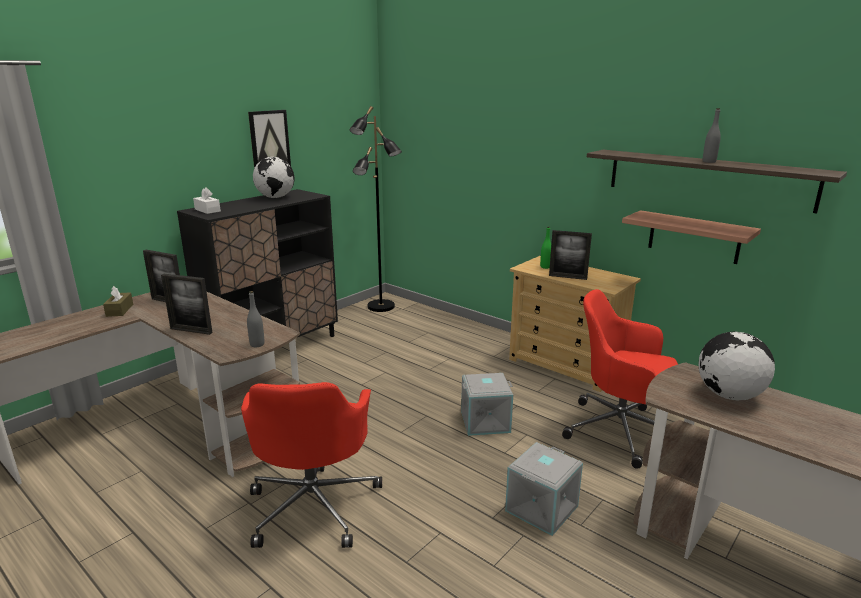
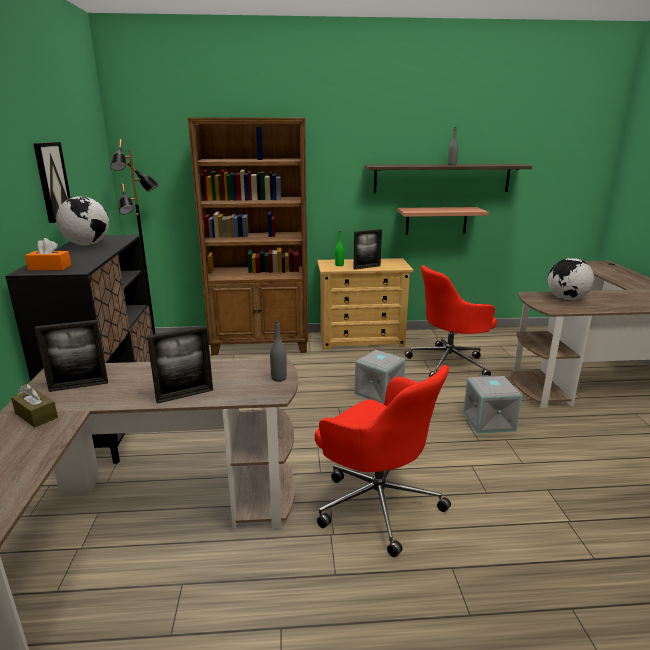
camera: 45 degrees left, 0 degrees up
(207, 210) = (50, 267): white tissue box -> orange tissue box
(462, 333) = (261, 345): none -> brown bookcase

